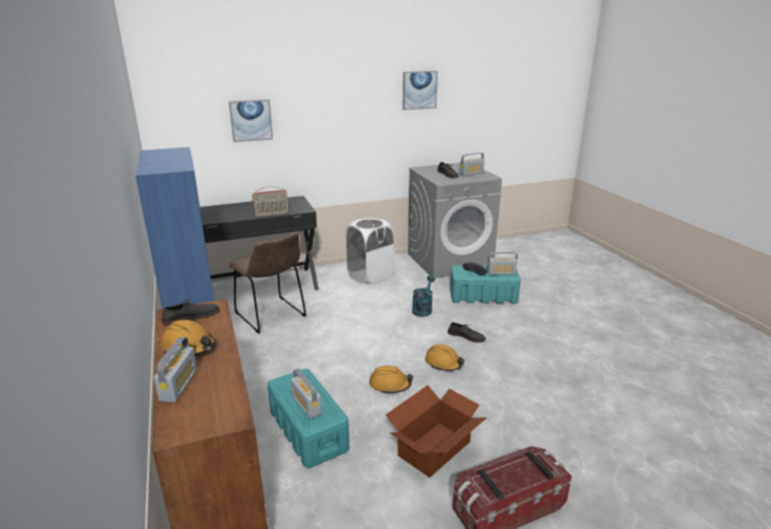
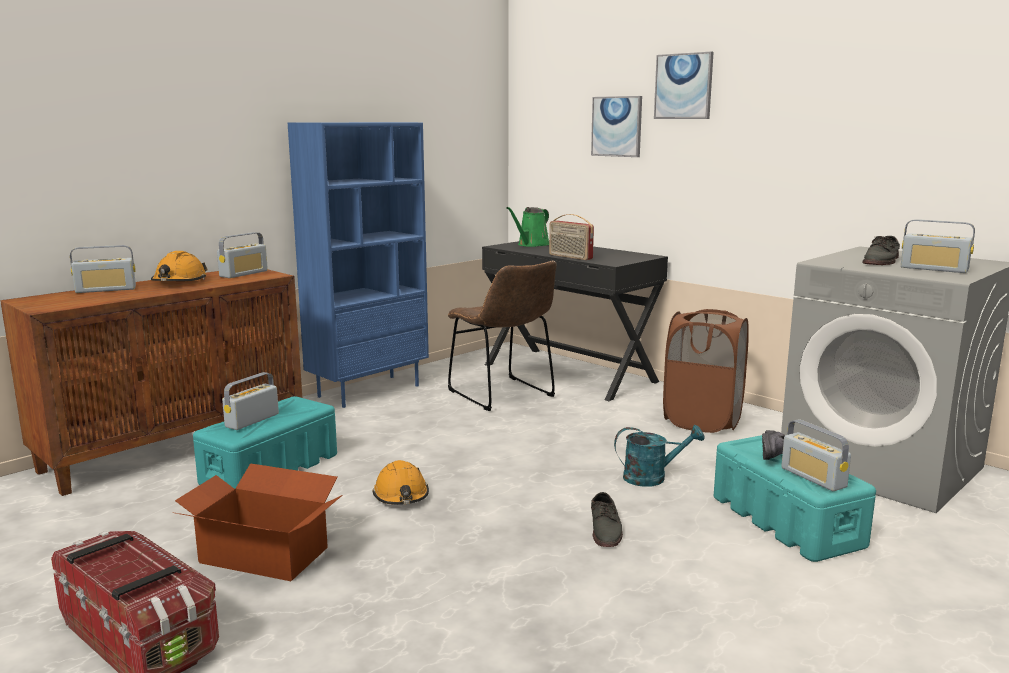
camera: 65 degrees right, 10 degrees down
(191, 316) = (244, 274): grey shoe -> radio
(212, 213) = (531, 245): none -> green watering can
(272, 316) = (504, 395): brown chair -> brown chair turned 60 degrees counterclockwise
(370, 276) = (702, 421): white laundry basket -> brown laundry basket
(419, 90) = (902, 86): picture -> picture (683, 86)
(444, 363) = (496, 524): orange hard hat -> none

